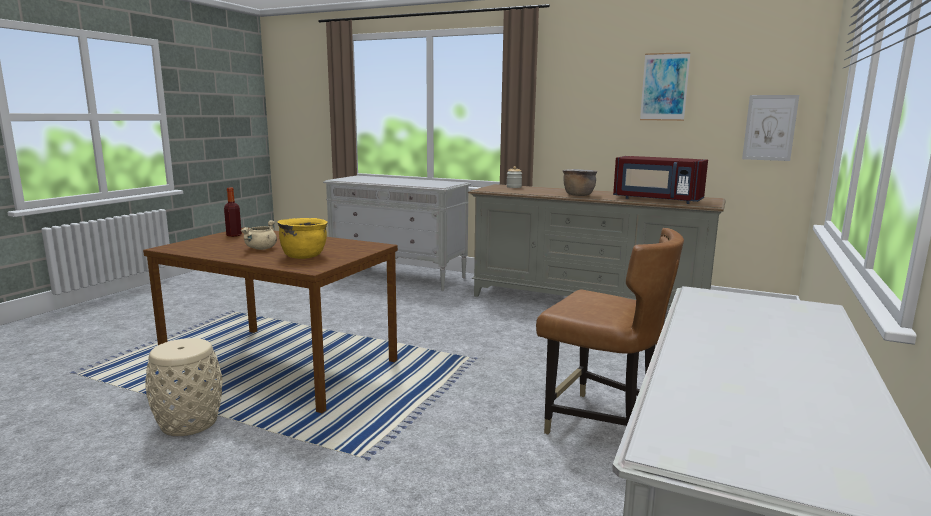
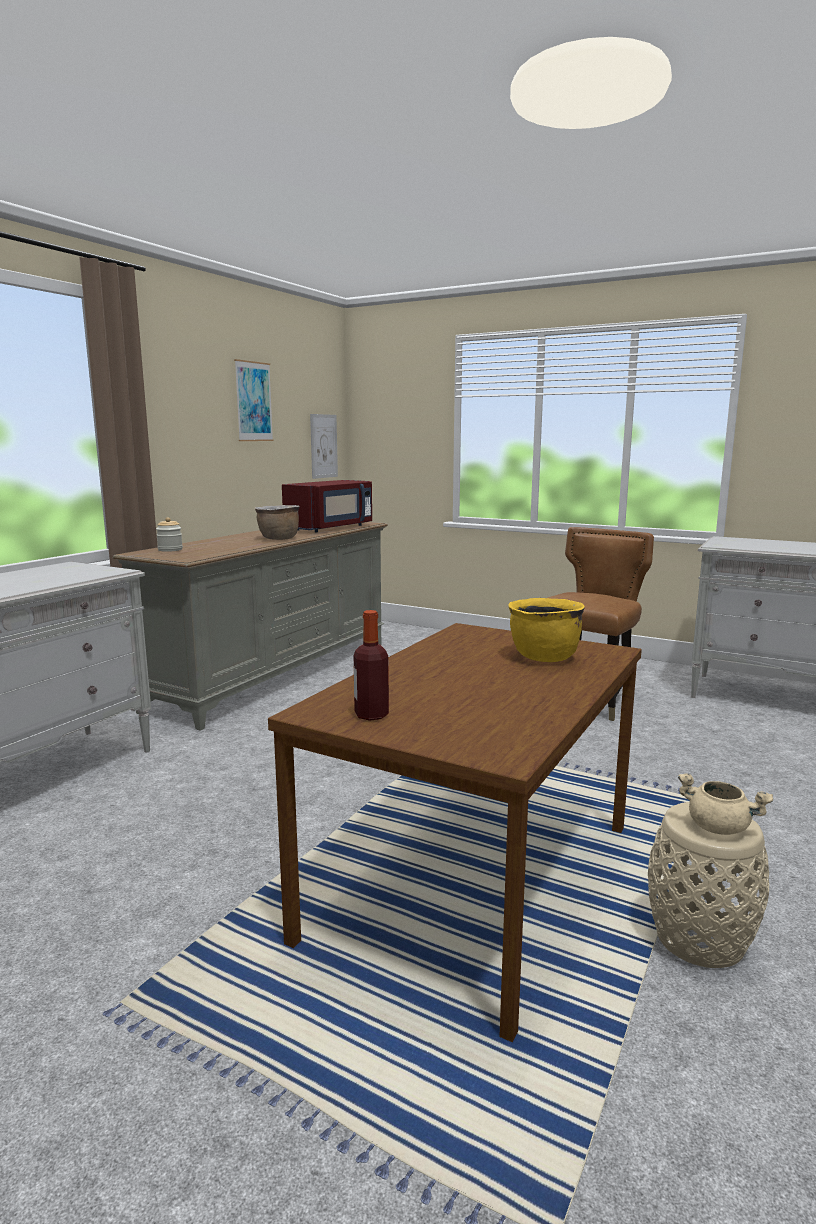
camera: 85 degrees left, 0 degrees up
(261, 248) = (499, 683): beige cooking pot -> beige cooking pot (719, 827)

